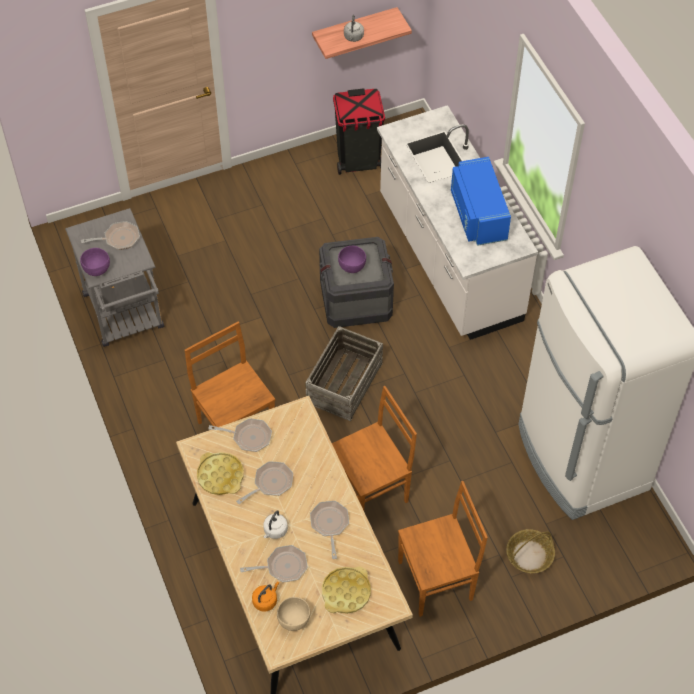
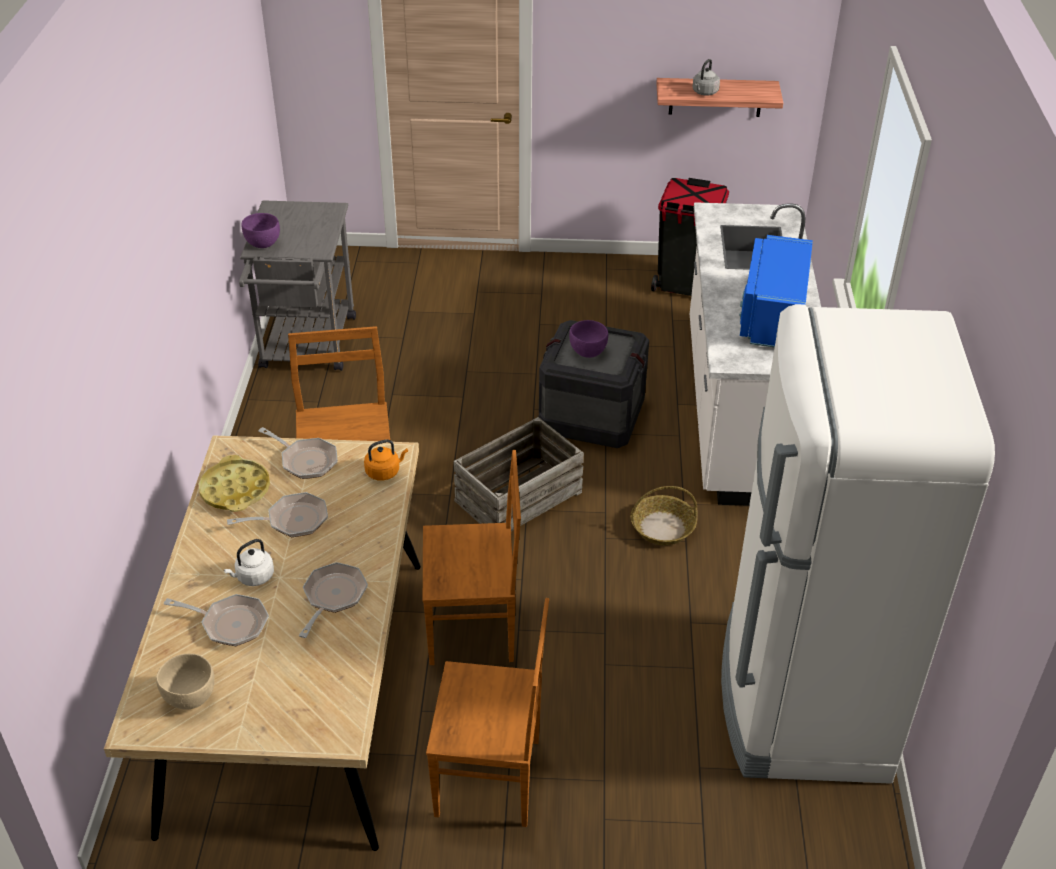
camera: 25 degrees right, 15 degrees down
(119, 239) = (311, 224): frying pan -> none
(266, 600) = (173, 656): orange kettle -> orange kettle (384, 472)
(346, 592) = (290, 690): yellow tray -> none
(529, 555) = (649, 800): basket -> basket (662, 528)

